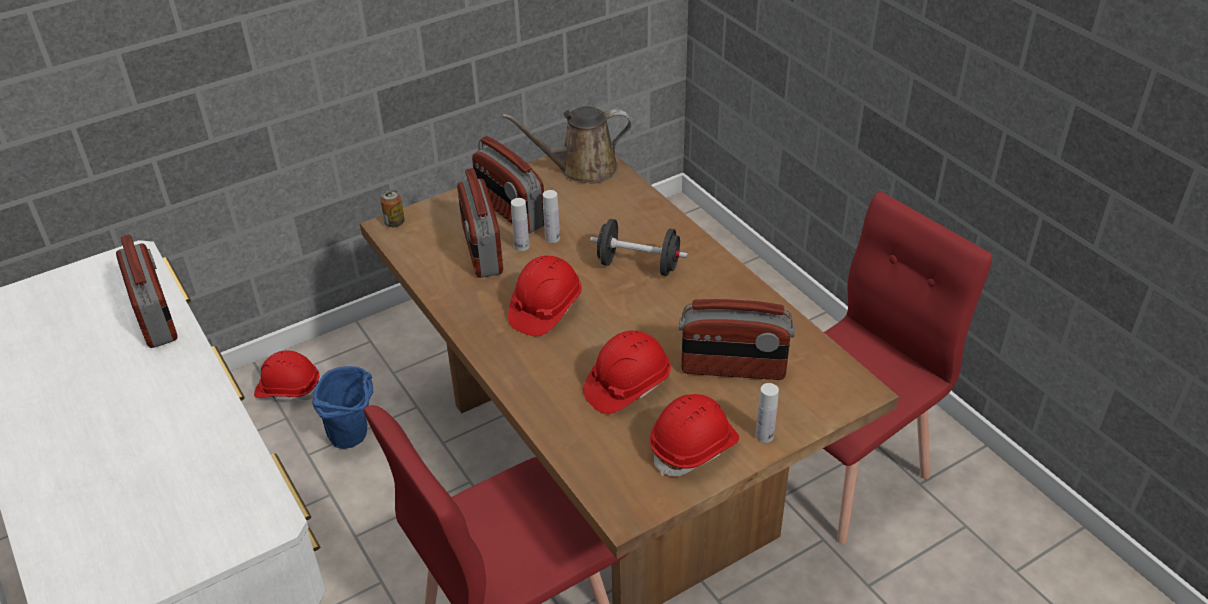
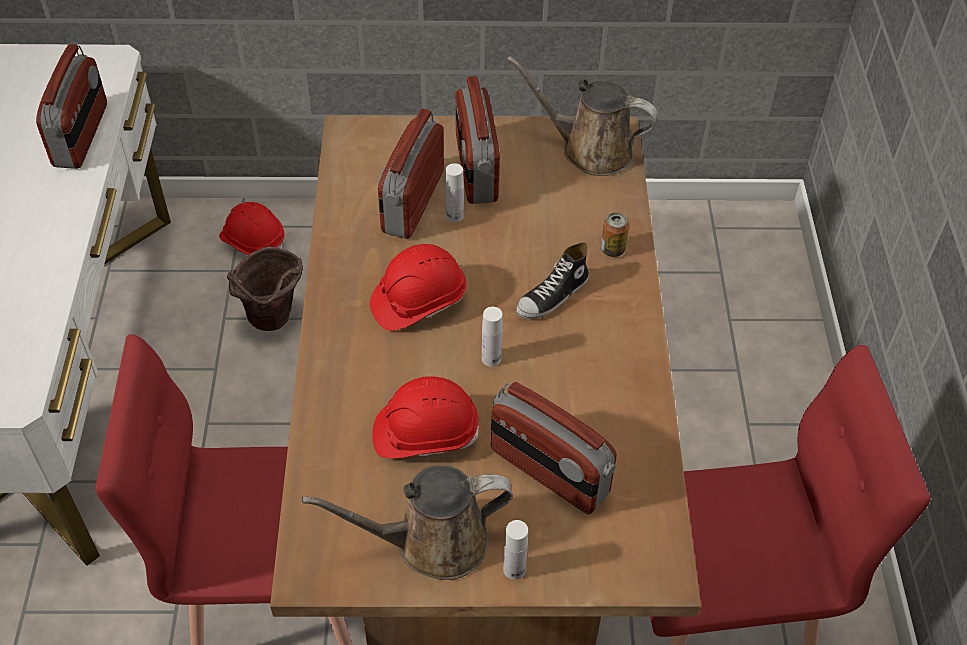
camera: 30 degrees right, 10 degrees up
(354, 439) = (273, 323): blue bucket -> brown bucket
(394, 223) = (356, 130): can -> can (612, 249)
(552, 238) = (492, 221): white bottle -> white bottle (491, 358)
(638, 265) = (553, 296): black dumbbell -> shoe
(694, 448) = (432, 542): red hard hat -> brown watering can

